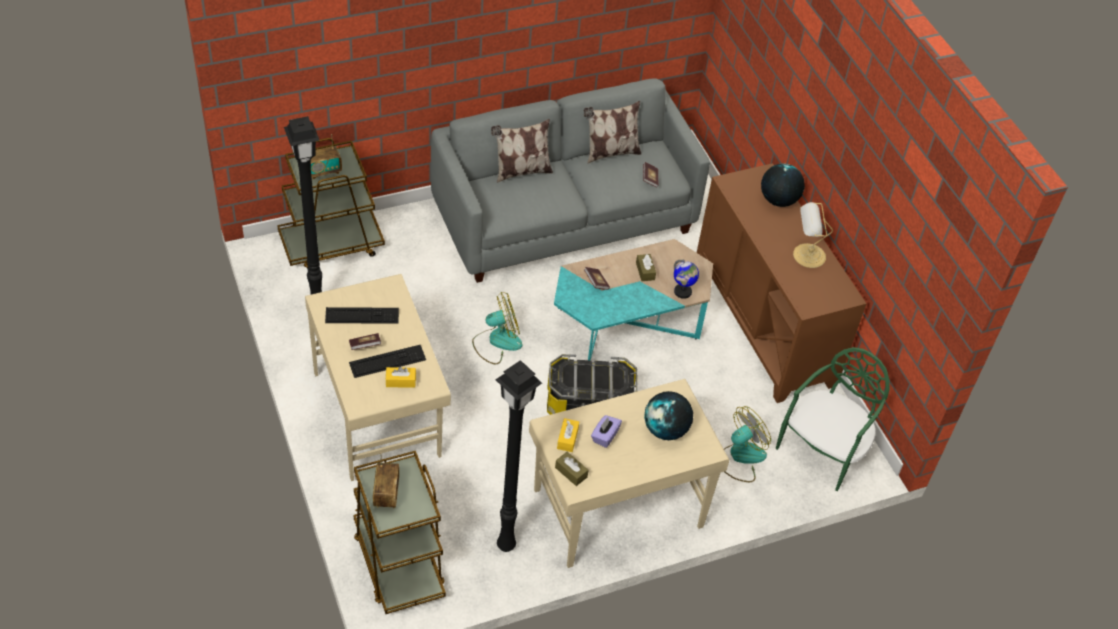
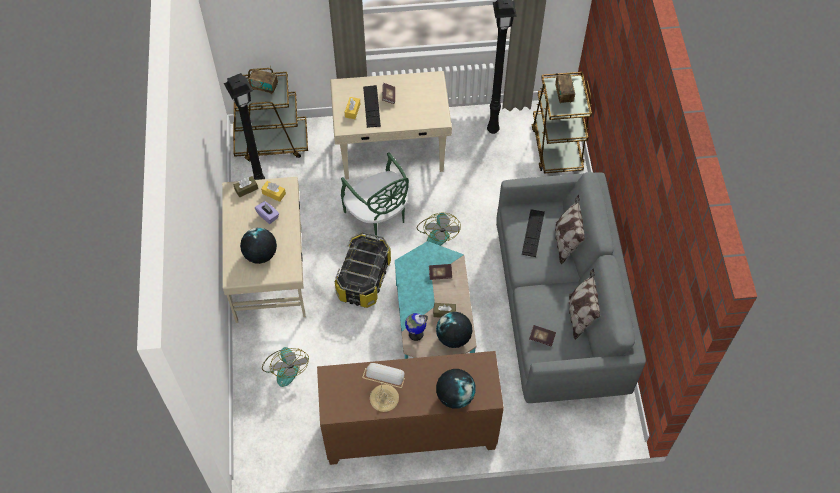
camera: 110 degrees right, 10 degrees up
(362, 315) = (416, 98): keyboard -> keyboard (533, 233)
(673, 258) = (453, 338): none -> globe
(824, 450) = (272, 431): green chair -> green chair (378, 215)

